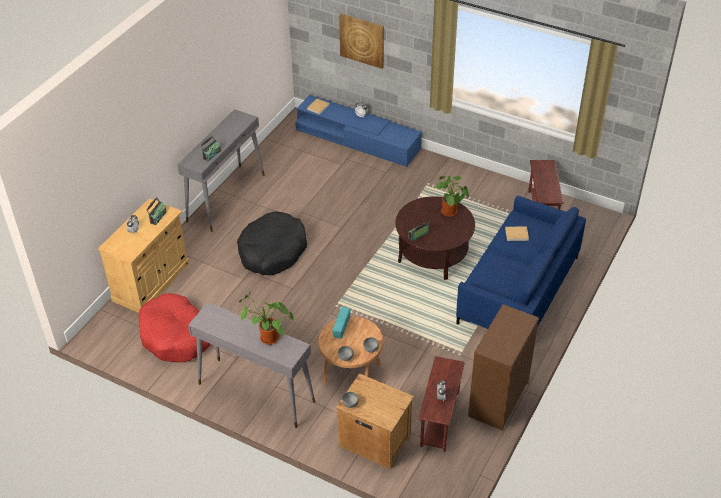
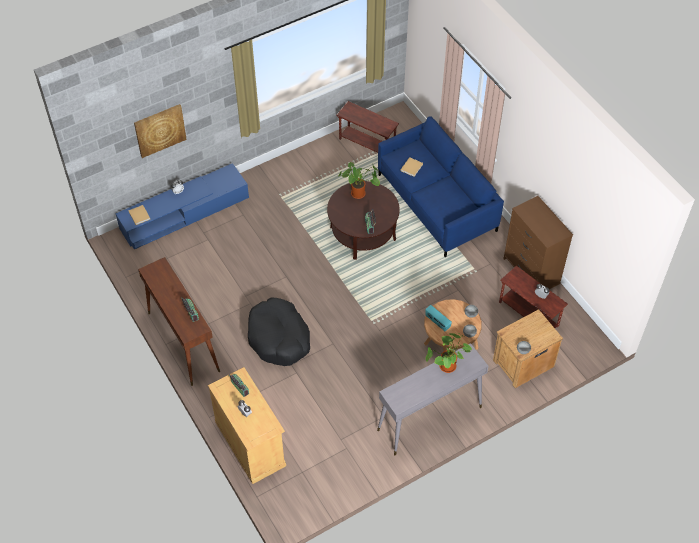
camera: 60 degrees left, 10 degrees up
(176, 336) = (329, 450): red dog bed -> none
(226, 197) = (183, 341): grey console table -> brown console table

